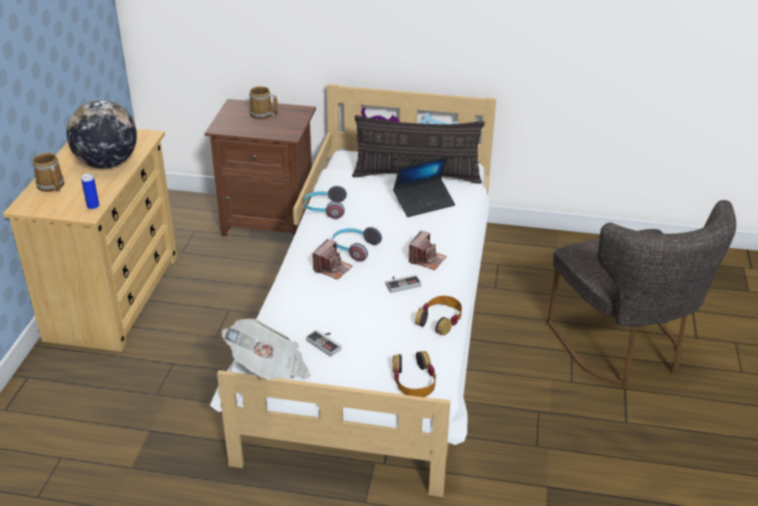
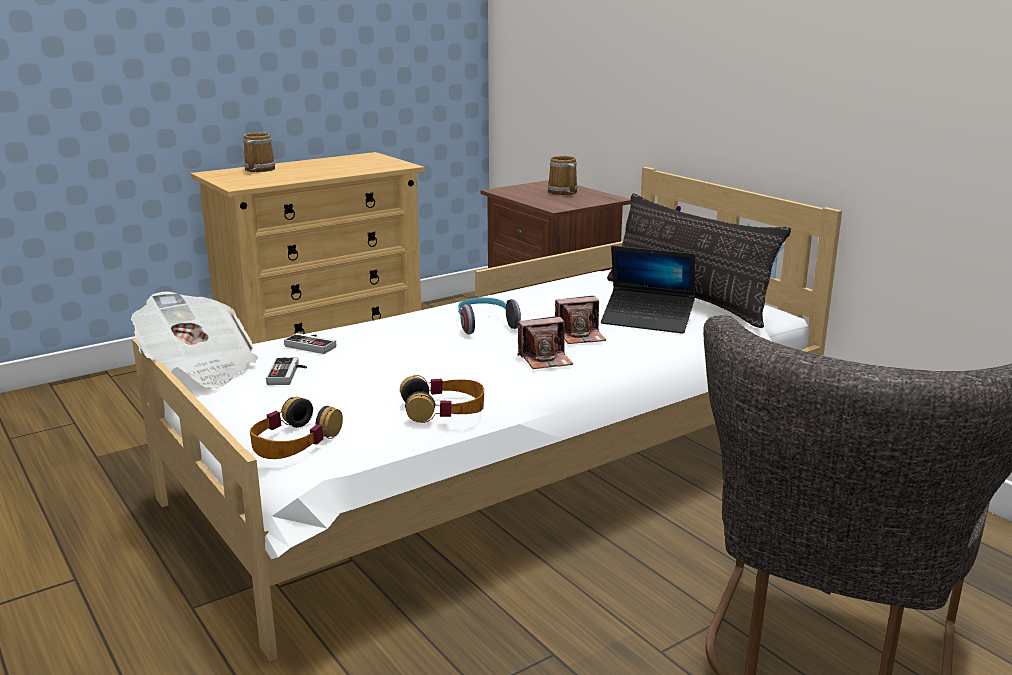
camera: 45 degrees right, 15 degrees down
(93, 206) = (253, 184): can -> none
(107, 164) = (329, 170): globe -> none
(324, 209) = (522, 291): headphones -> none
(332, 268) = (428, 329): camera -> camera (580, 336)
(401, 283) = (471, 365): game controller -> game controller (313, 345)

